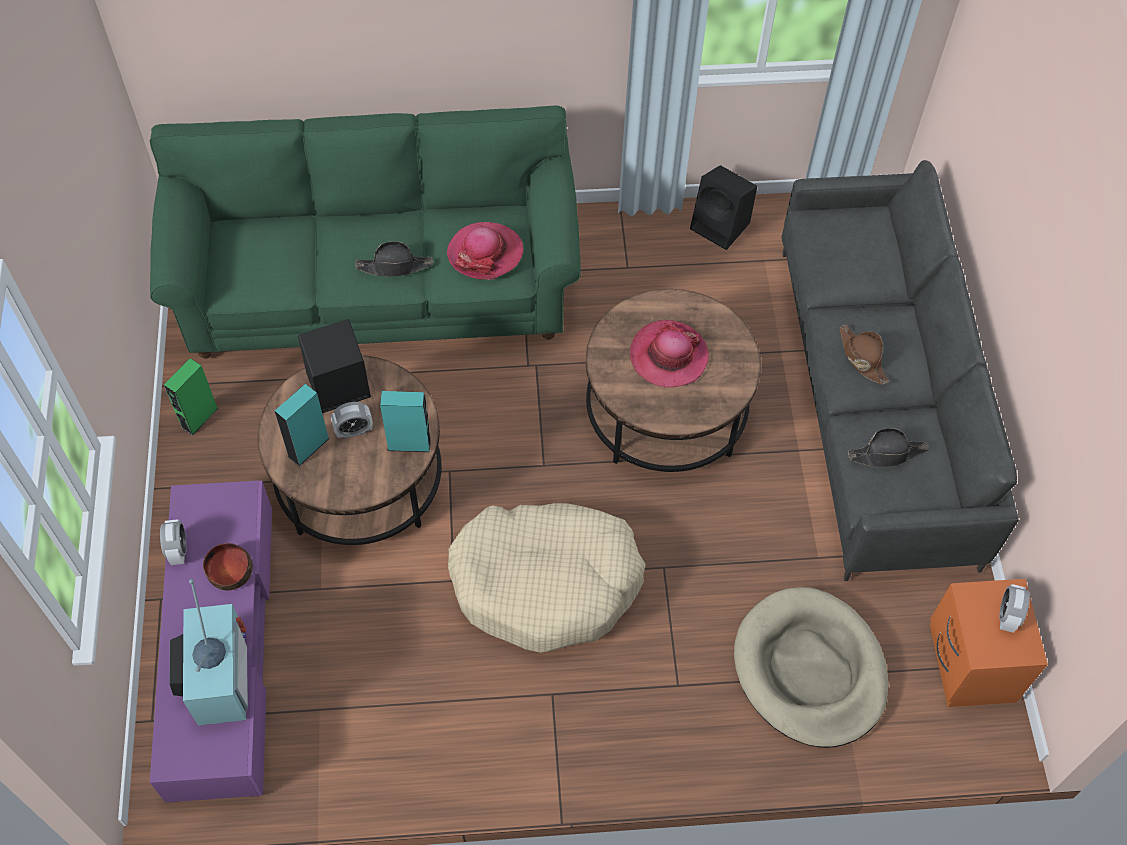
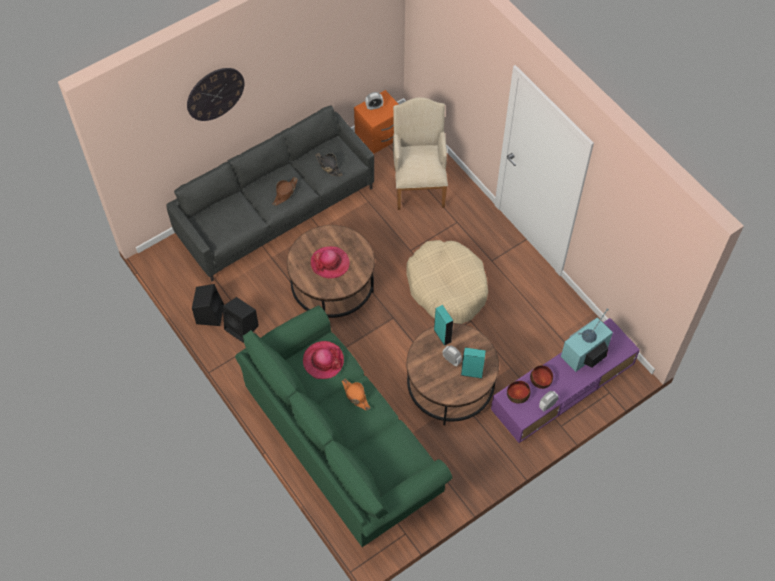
camera: 120 degrees left, 0 degrees up
(199, 418) = (468, 473): green speaker -> none
(233, 518) = (518, 394): none -> bowl
(337, 386) = (435, 381): black speaker -> black speaker (242, 328)
(395, 266) = (355, 395): black hat -> orange hat
(809, 670) = (419, 184): beige dog bed -> beige armchair
(1032, 138) = (215, 94): none -> wall clock

